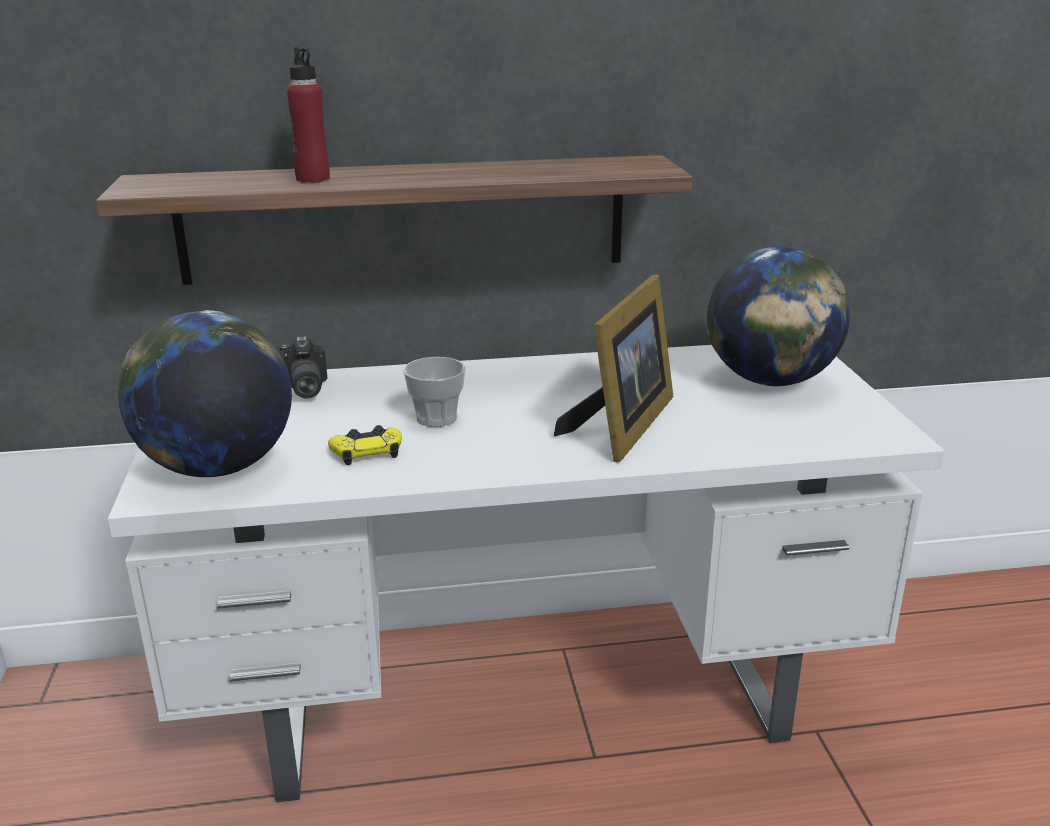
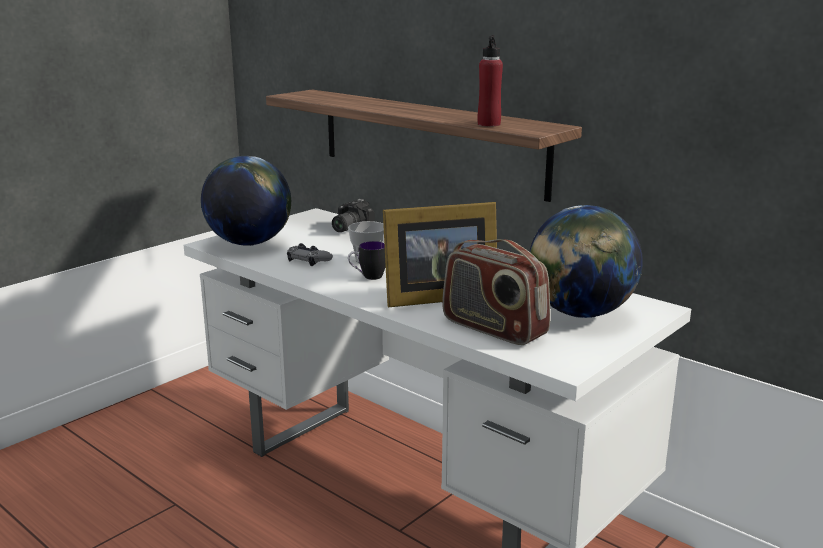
camera: 50 degrees right, 5 degrees down
(313, 179) = (364, 103): red bottle -> red bottle (488, 124)
(367, 451) = (308, 260): yellow game controller -> grey game controller
(497, 439) = (367, 277): none -> mug
(757, 432) = (493, 328): none -> radio

